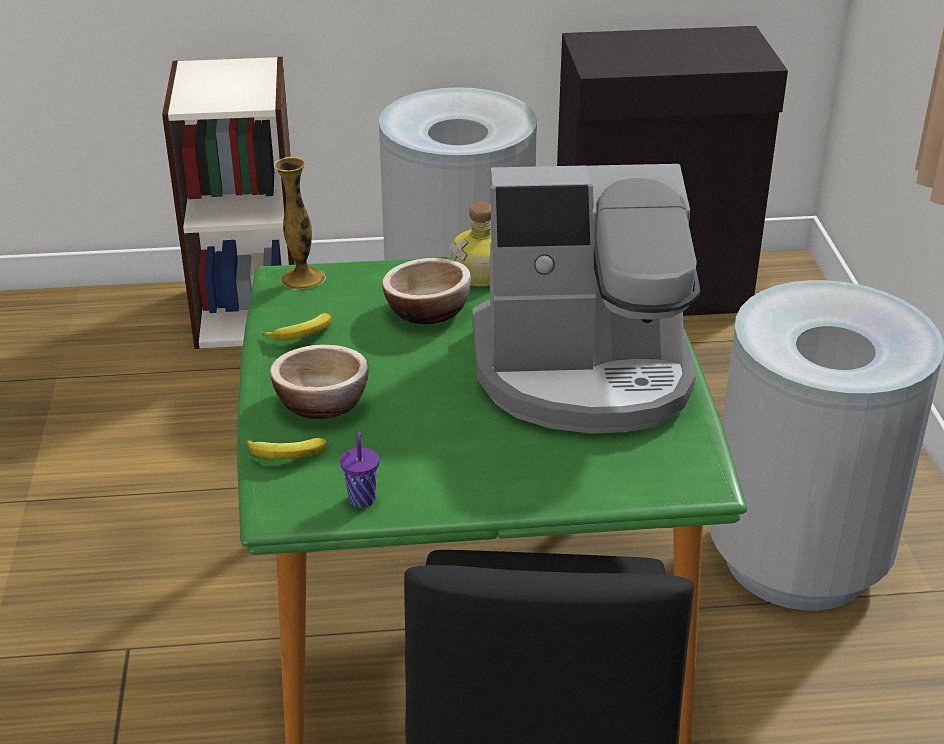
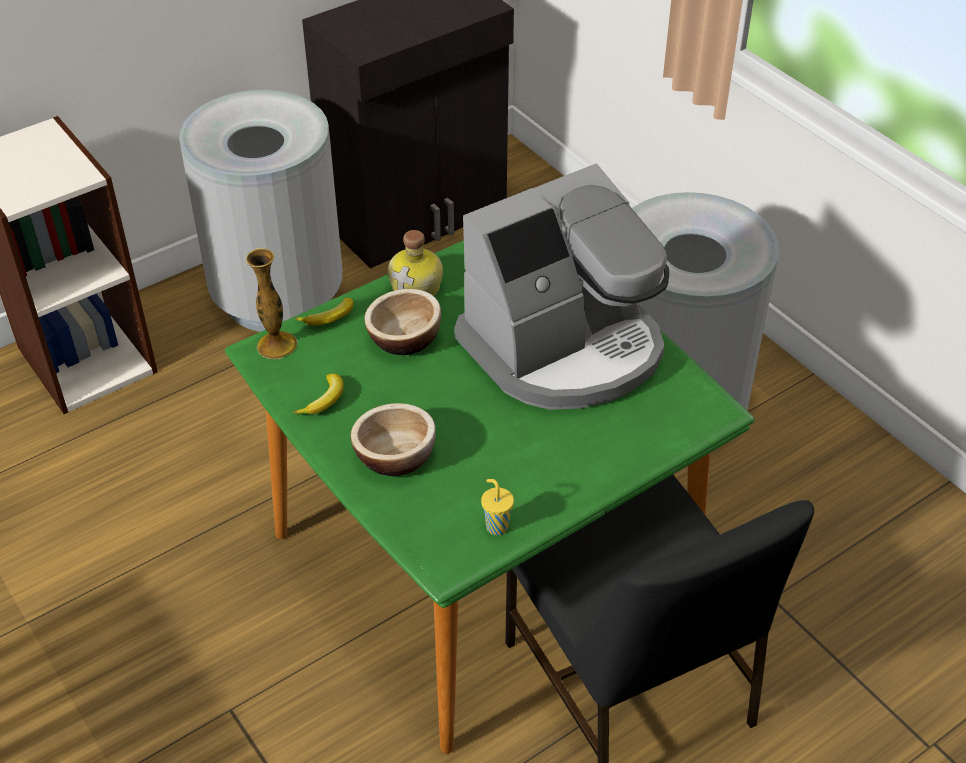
camera: 30 degrees left, 10 degrees up
(286, 455) = (408, 514): banana -> banana (329, 318)
(362, 498) = (496, 525): purple cup -> yellow cup

